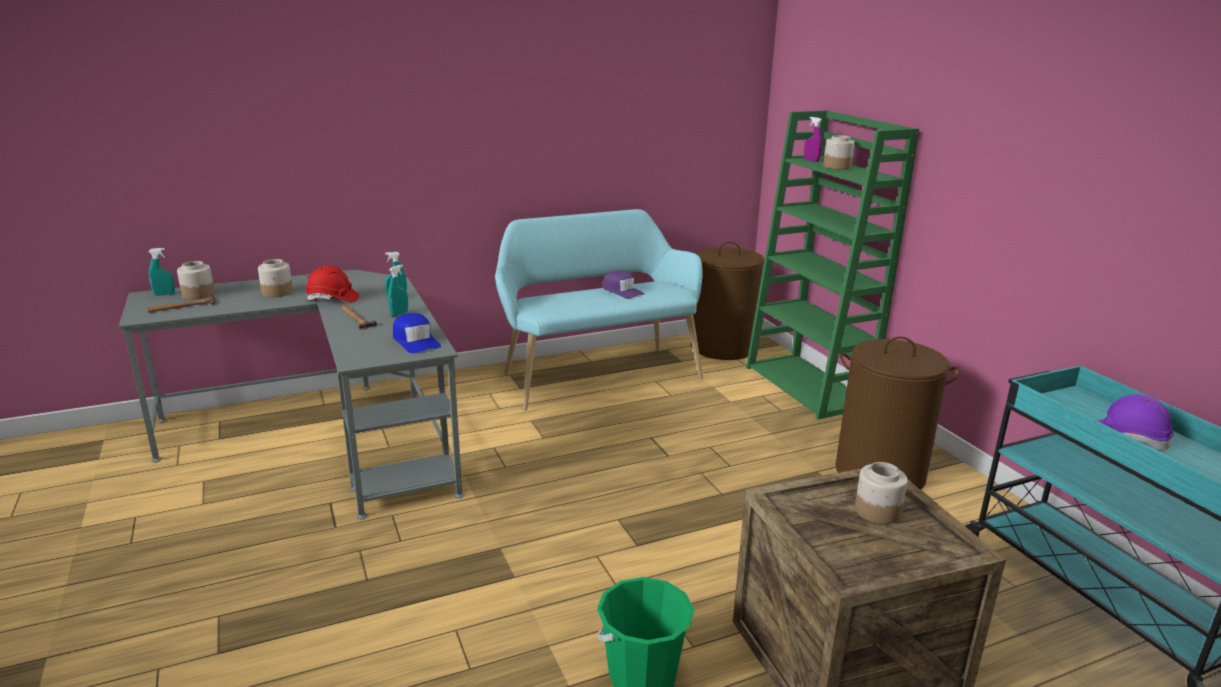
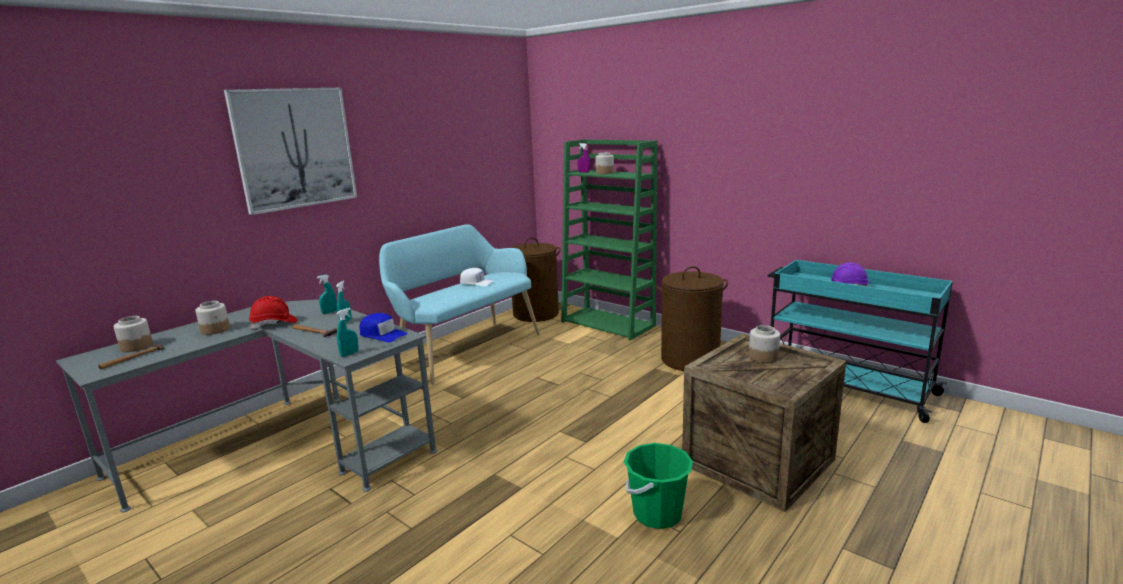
camera: 25 degrees left, 5 degrees down
(164, 294) = (99, 353): turquoise spray bottle -> turquoise spray bottle (349, 354)
(411, 89) = (295, 148): none -> picture
(622, 291) = (476, 282): purple cap -> white cap

